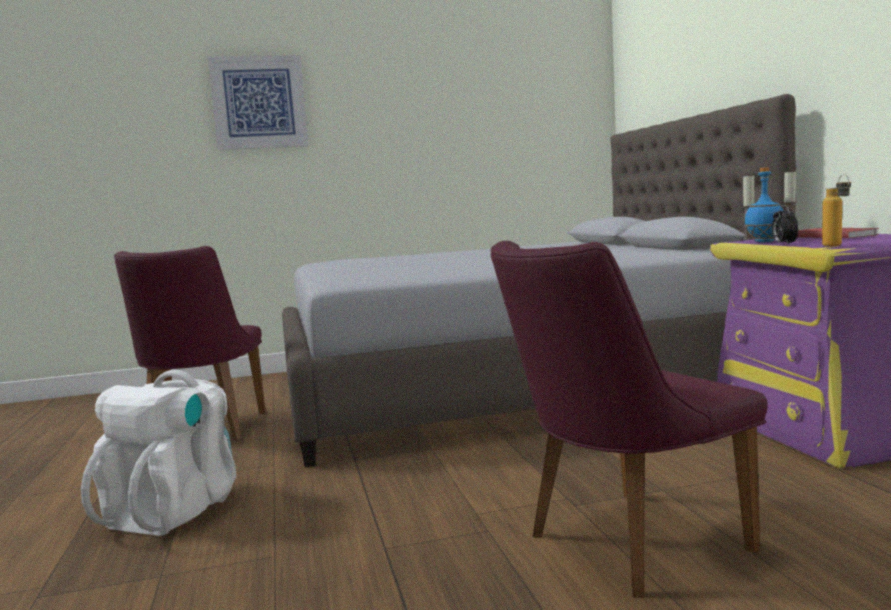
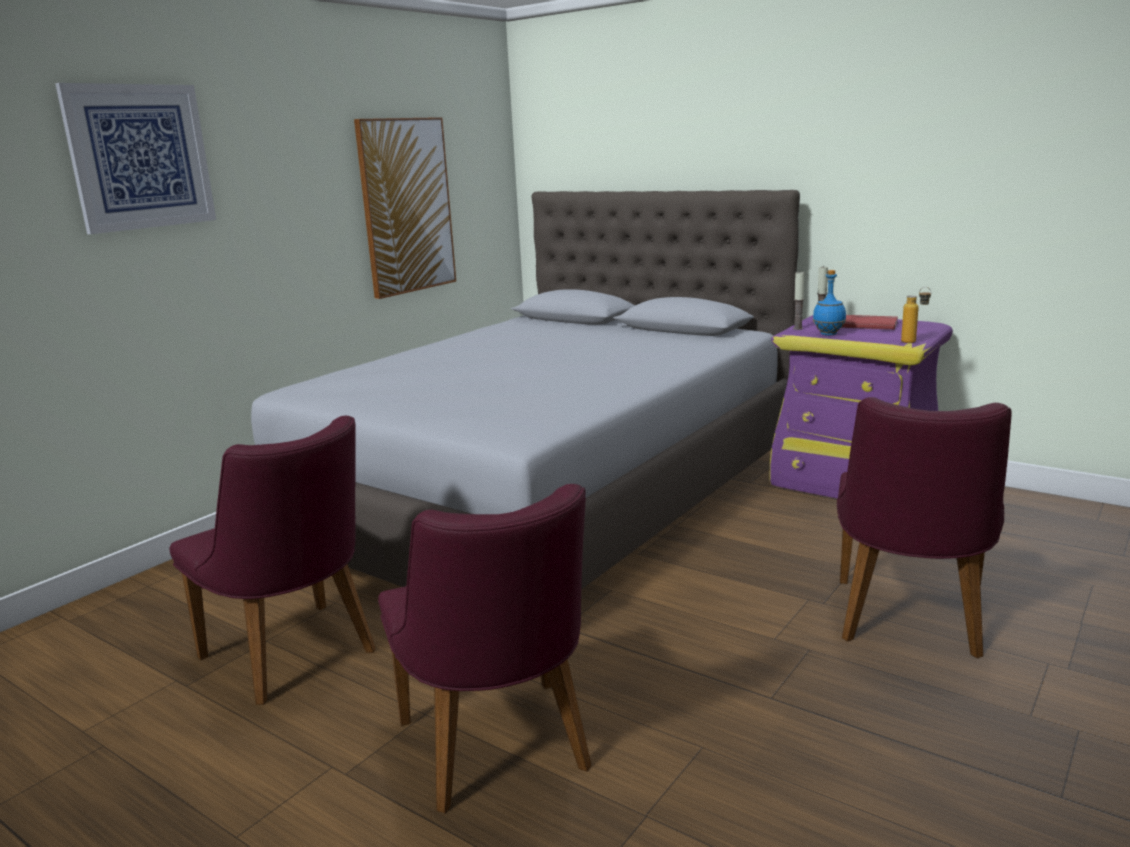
camera: 40 degrees left, 10 degrees up
(174, 510) = (500, 755): white backpack -> purple chair
(485, 145) = (406, 206): none -> picture
(784, 244) = (860, 339): alarm clock -> none

